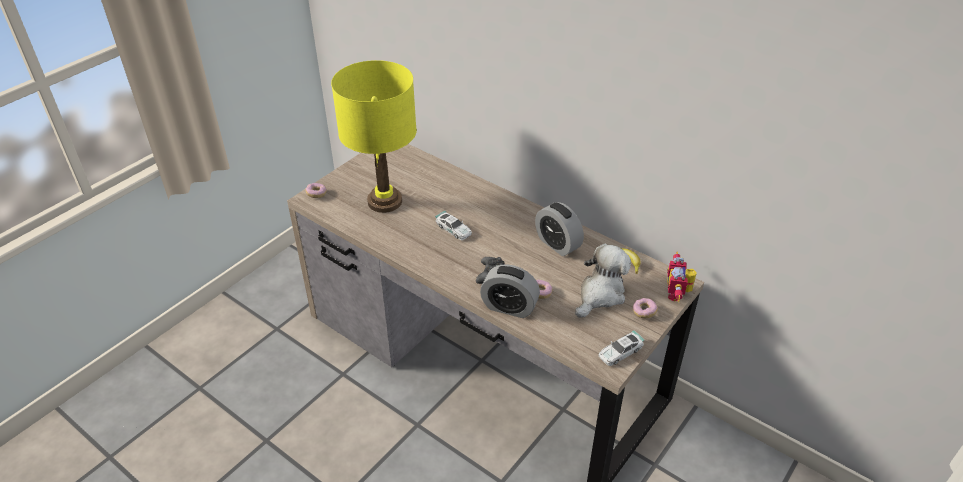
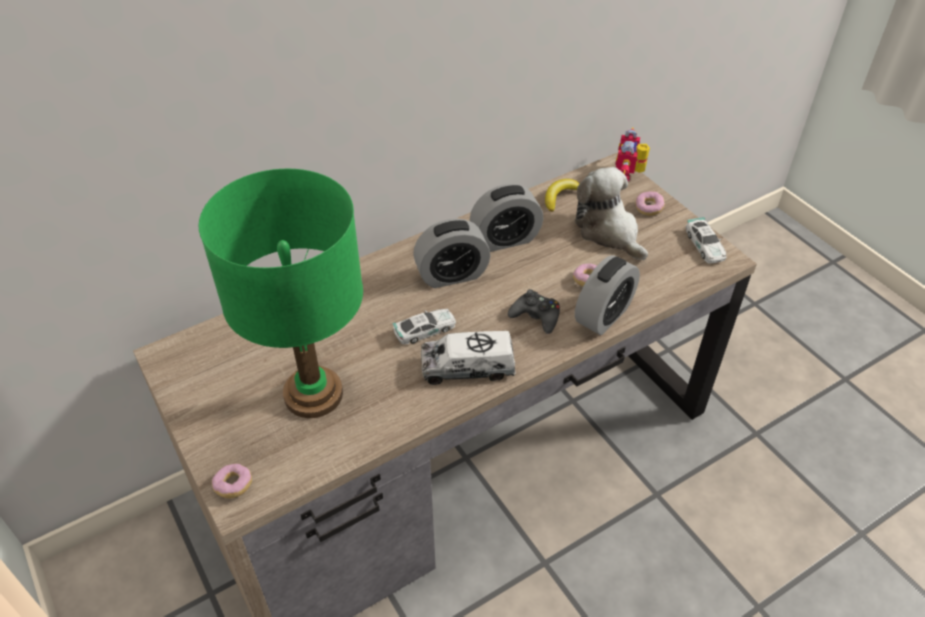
camera: 70 degrees left, 5 degrees up
(385, 201) = (313, 394): yellow table lamp -> green table lamp
(431, 254) = (467, 367): none -> toy truck
(508, 228) = (452, 275): none -> alarm clock
(677, 294) = (629, 176): toy robot -> toy robot turned 75 degrees clockwise

